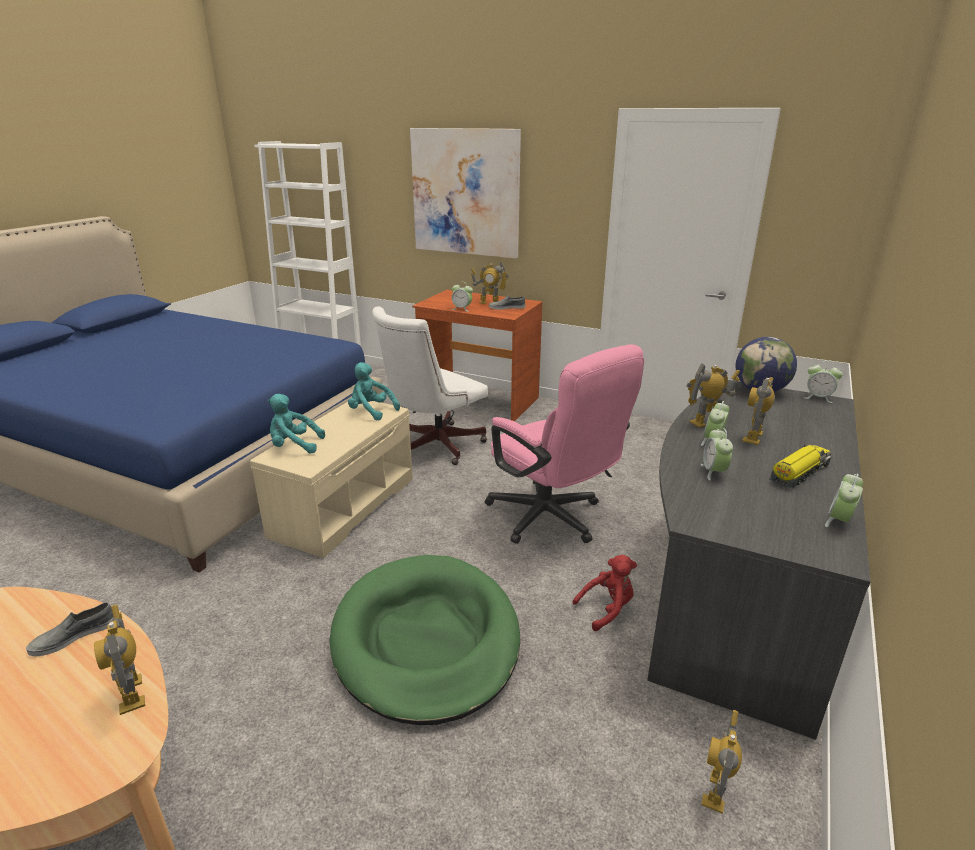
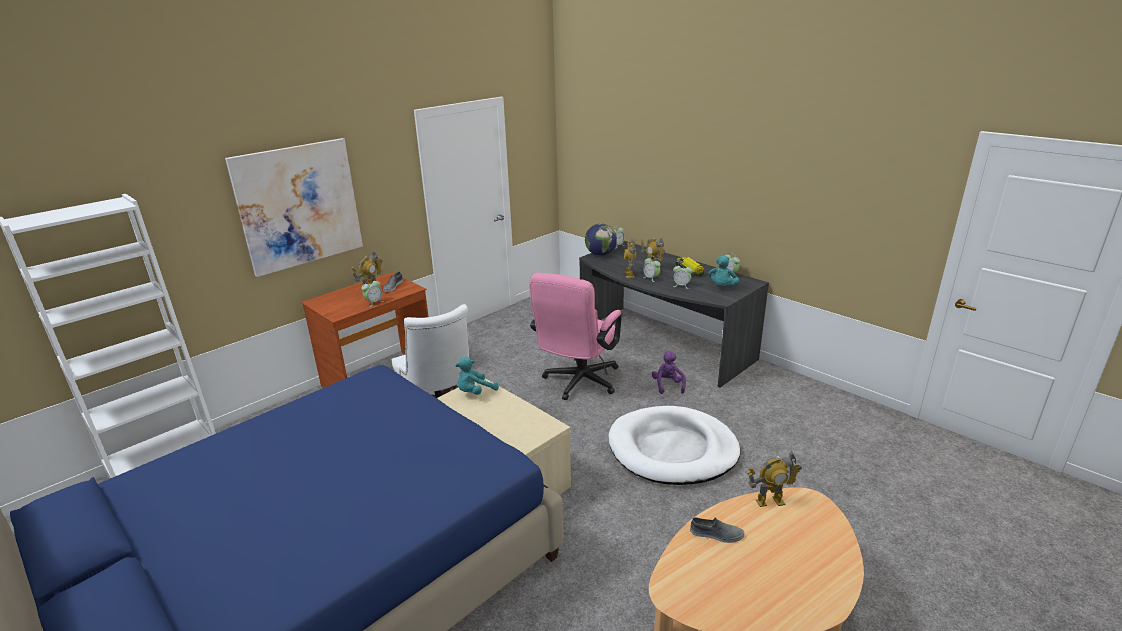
camera: 70 degrees left, 0 degrees up
(74, 636) = (716, 534): grey shoe -> grey shoe turned 60 degrees counterclockwise
(294, 446) = (514, 432): turquoise plush toy -> turquoise plush toy (722, 287)
(426, 640) = (672, 449): green dog bed -> white dog bed
(552, 520) = (578, 383): pink office chair -> pink office chair turned 135 degrees clockwise
(607, 609) = (668, 385): red plush toy -> purple plush toy
(716, 791) = (780, 388): toy robot -> none

